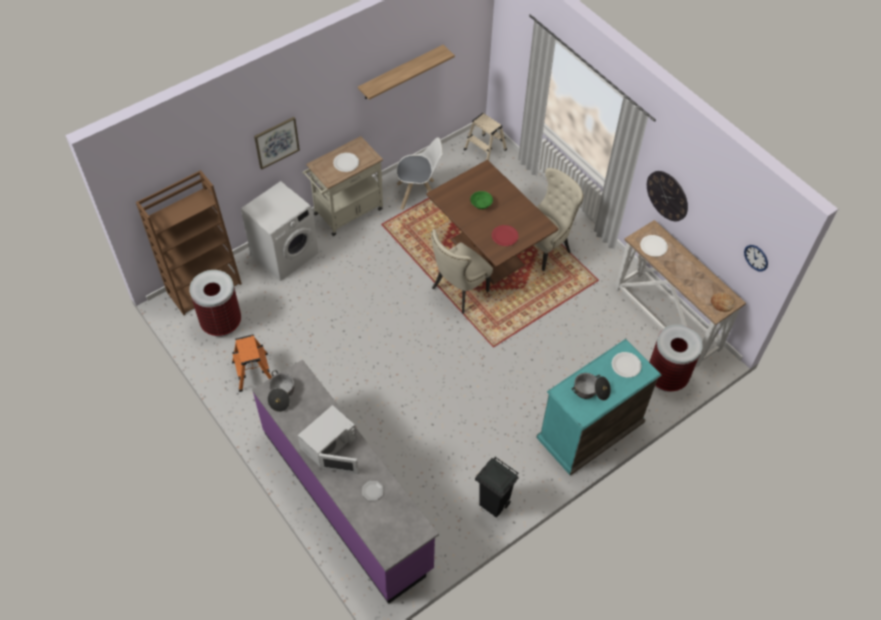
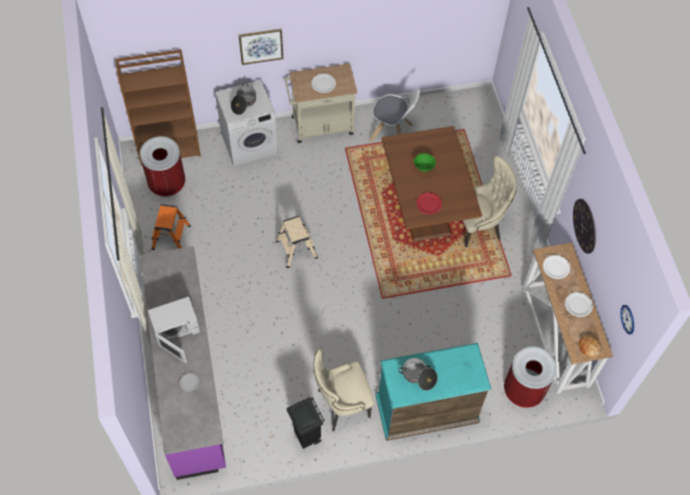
camera: 25 degrees right, 5 degrees up
(281, 395) = (160, 269): cooking pot -> cooking pot (244, 103)
(401, 72) = (400, 19): shelf -> none
(459, 291) = (380, 235): beige chair -> beige chair (342, 404)
(485, 149) = (475, 112): beige step ladder -> beige step ladder (296, 249)
(626, 365) = (463, 367): white plate -> white plate (578, 305)

